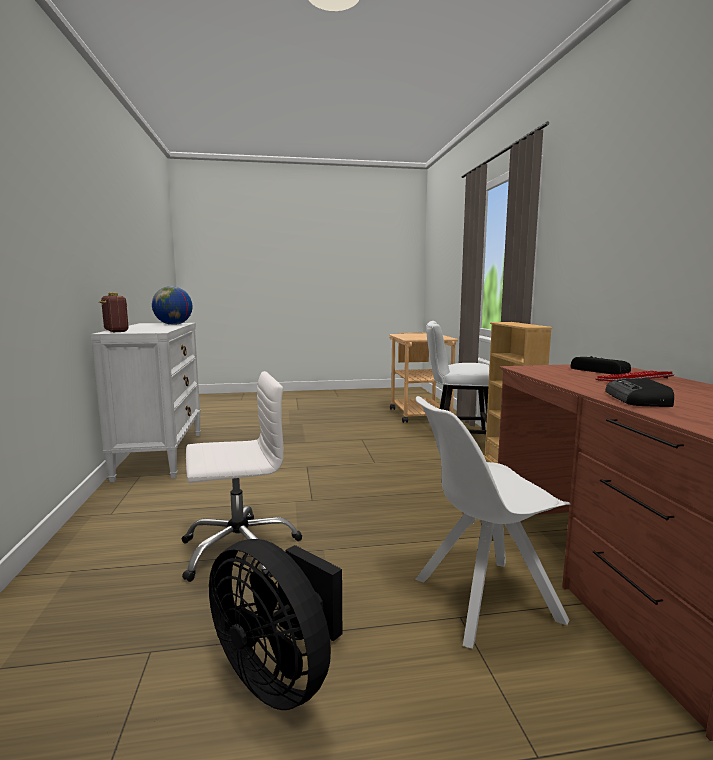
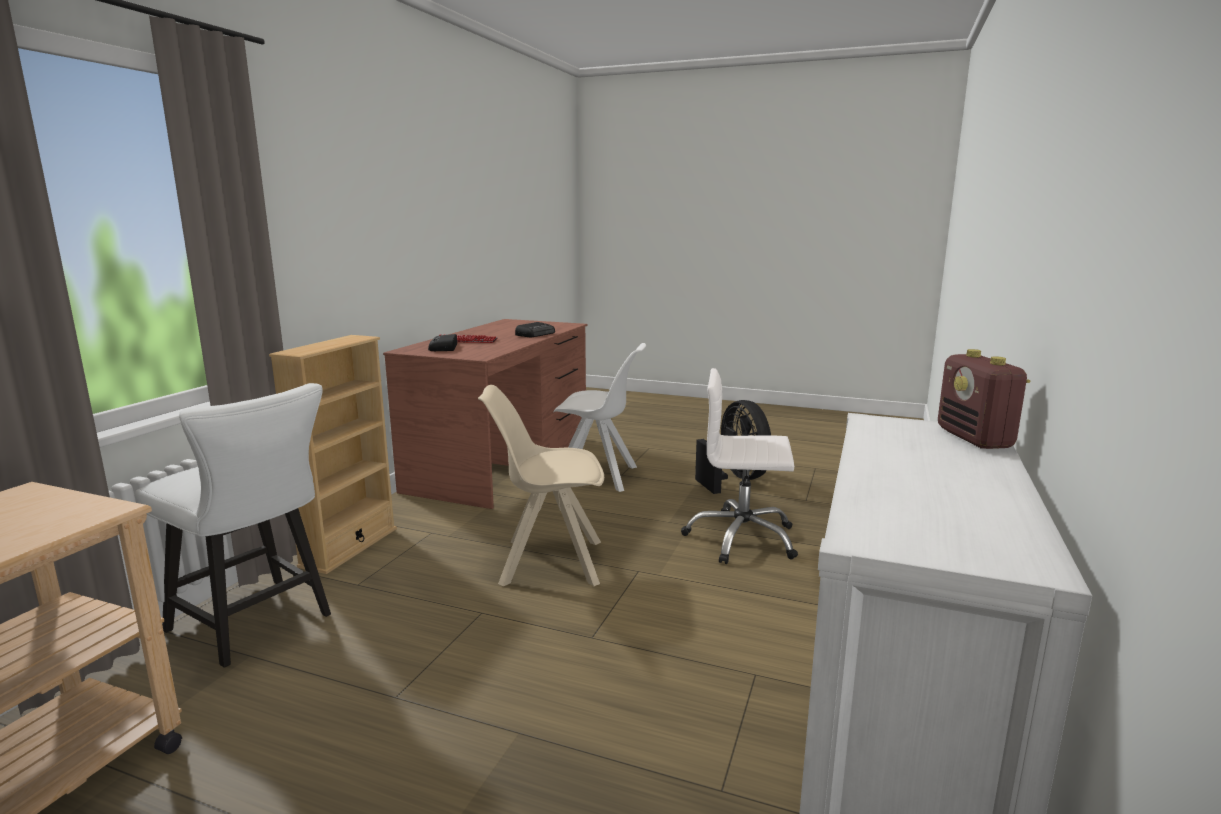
camera: 150 degrees left, 5 degrees up
(173, 324) = (885, 506): globe -> none
(378, 490) = (548, 562): none -> beige chair

